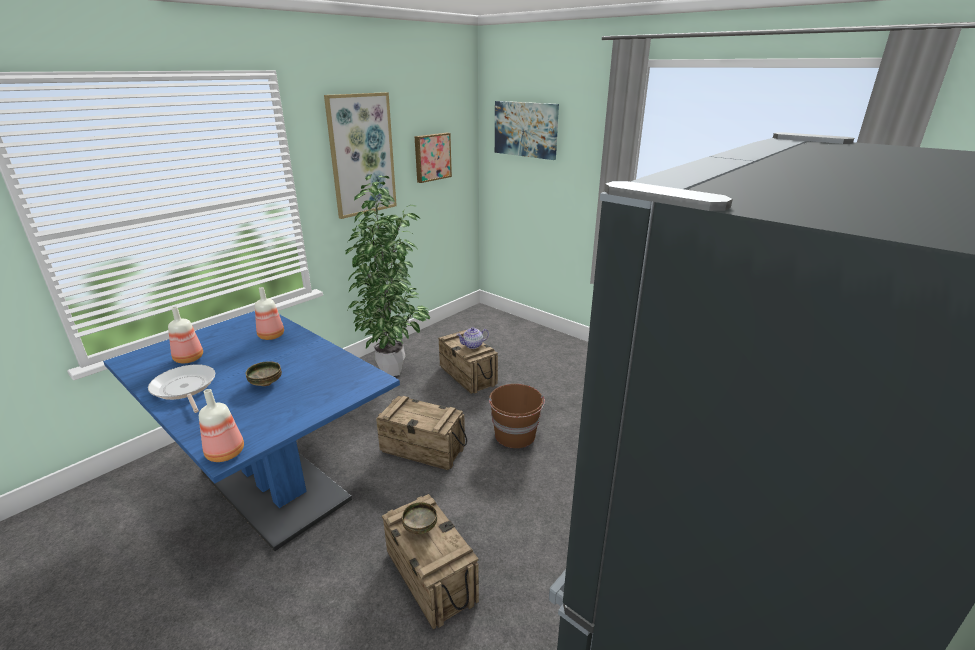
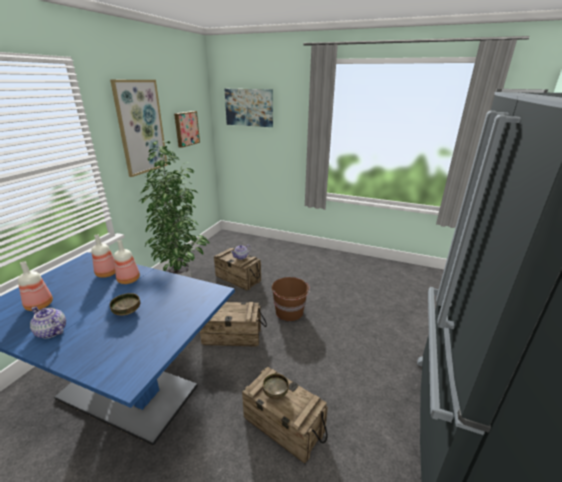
camera: 20 degrees left, 0 degrees up
(184, 388) = (51, 332): frying pan -> teapot
(227, 452) = (129, 378): bottle -> bottle (129, 279)

